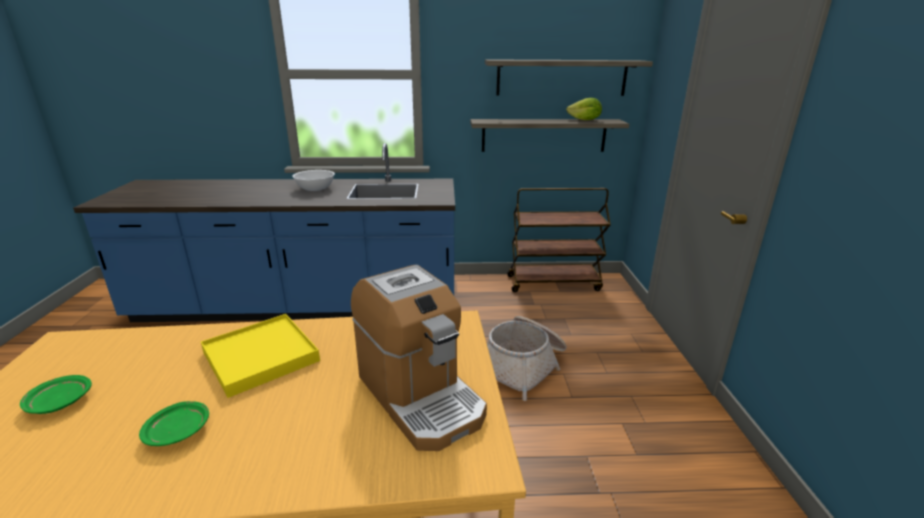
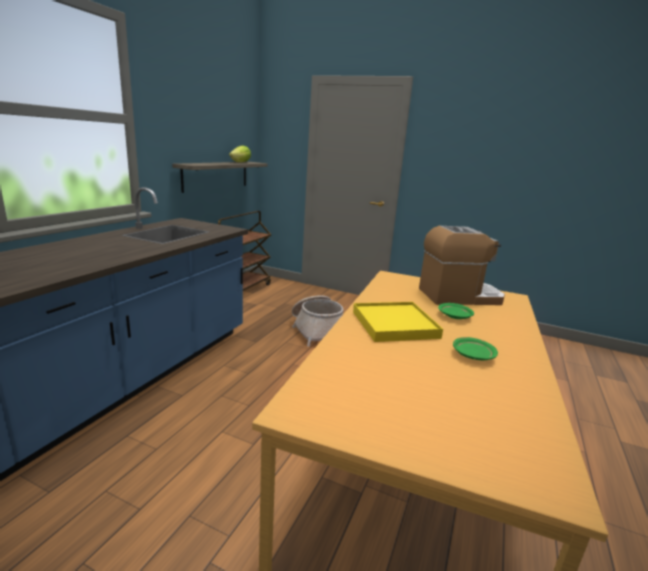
camera: 65 degrees left, 5 degrees down
(59, 402) = (417, 402): green plate -> green plate (454, 316)
(315, 189) = (101, 245): white bowl -> none
(561, 77) = (222, 130): shelf -> none

